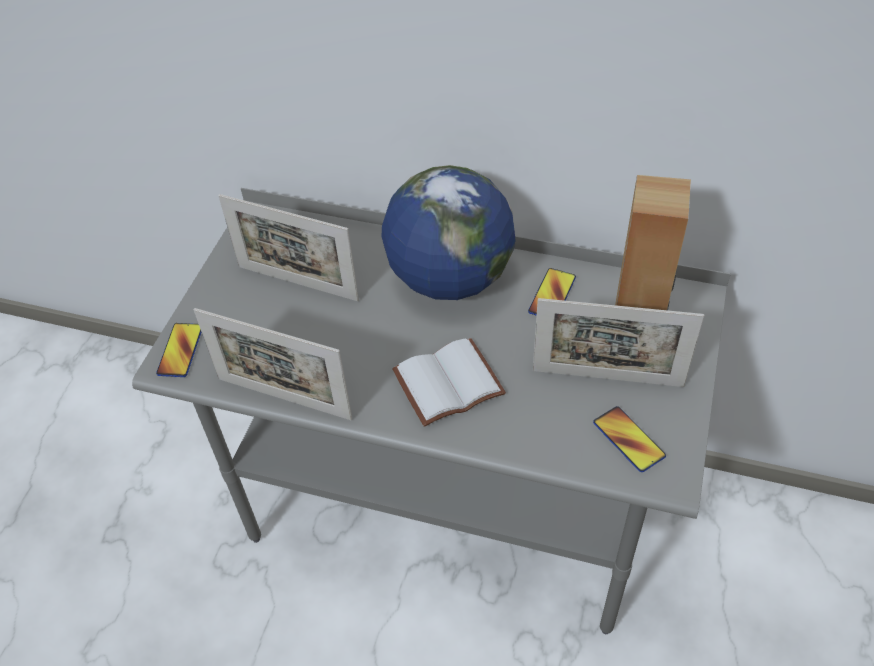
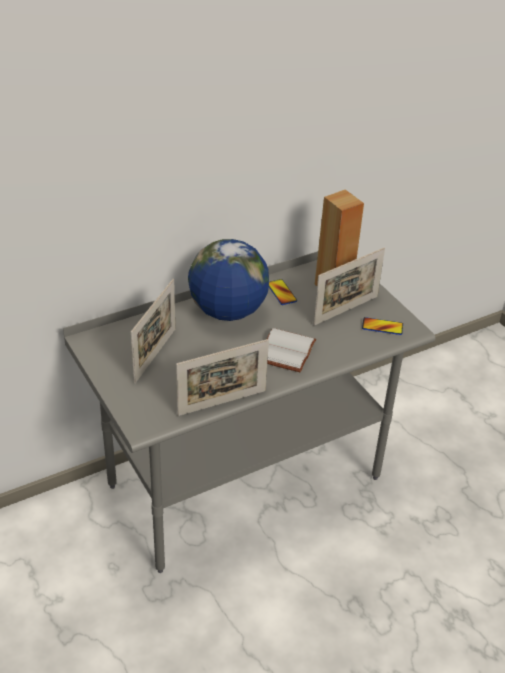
camera: 50 degrees left, 10 degrees down
(180, 350) = (138, 418): phone -> none
(297, 283) = (155, 355): picture frame -> picture frame turned 45 degrees counterclockwise

